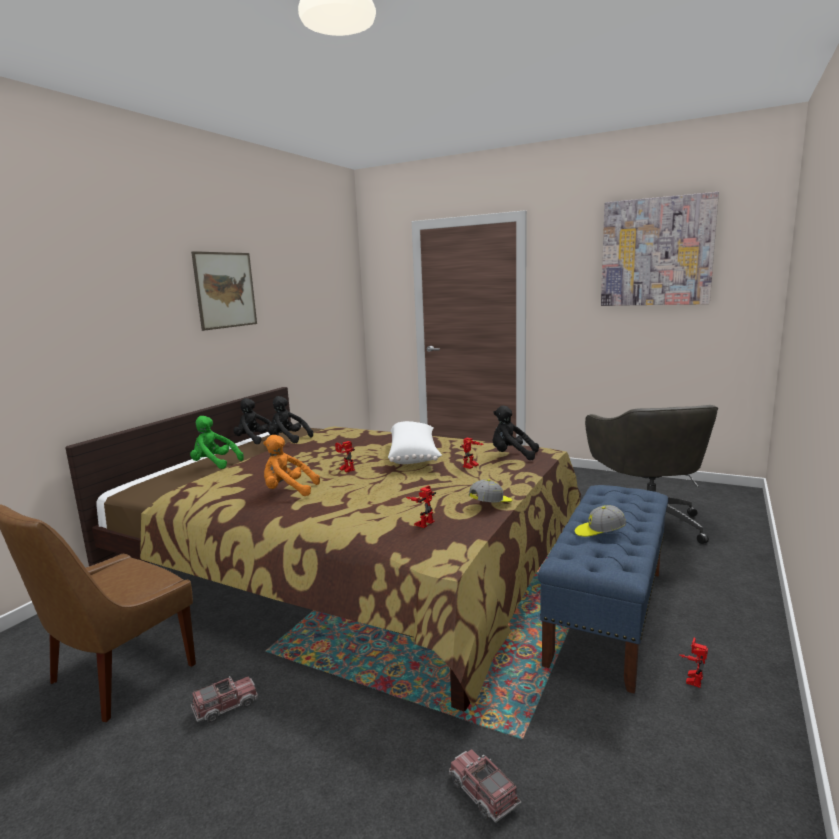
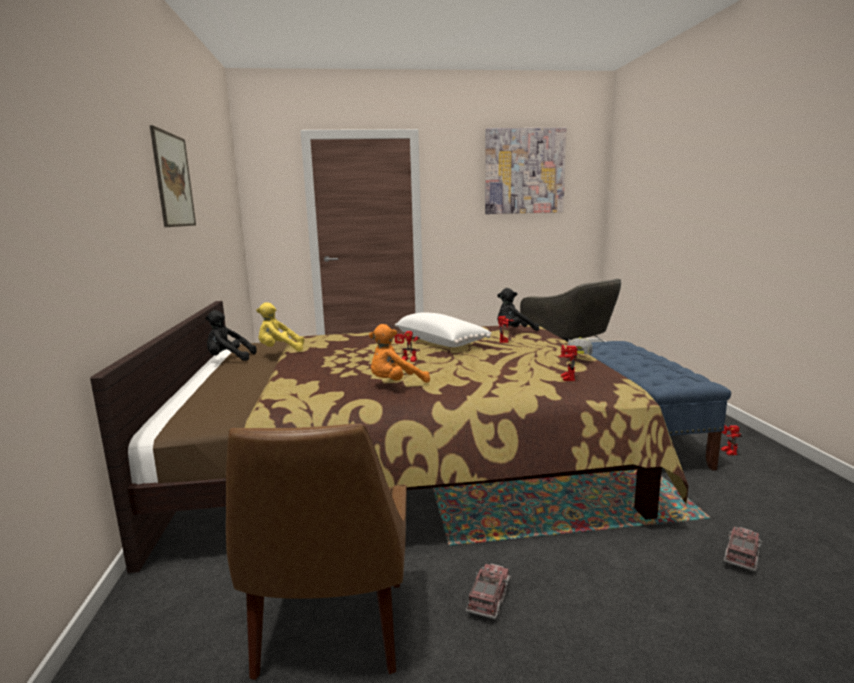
camera: 35 degrees left, 0 degrees up
(214, 464) = (244, 382): green plush toy -> none
(288, 439) = (279, 350): black plush toy -> yellow plush toy
(483, 793) = (741, 556): toy truck -> toy truck turned 105 degrees clockwise
(599, 532) = (648, 366): cap -> none

